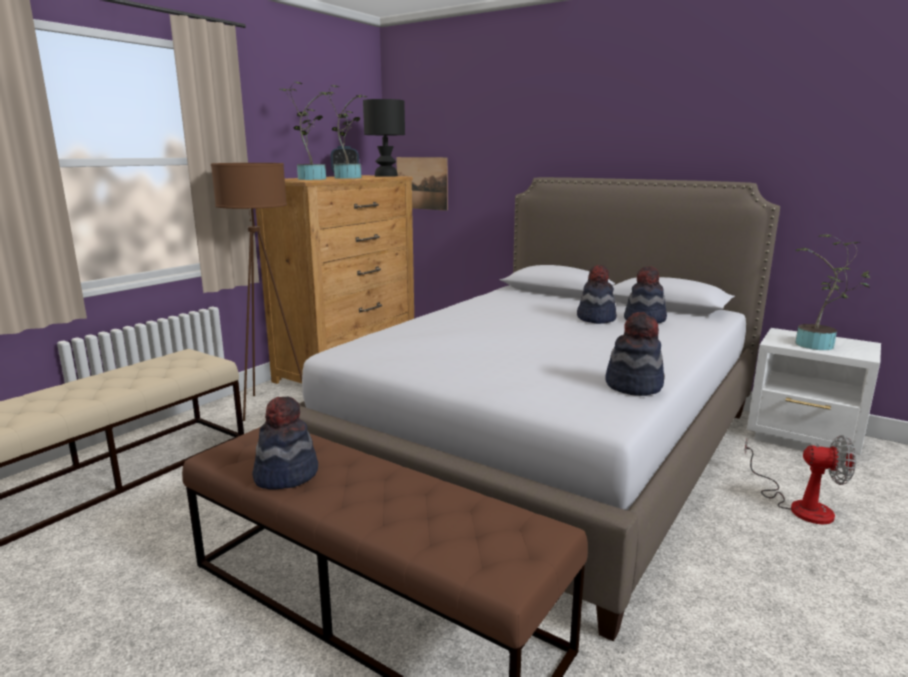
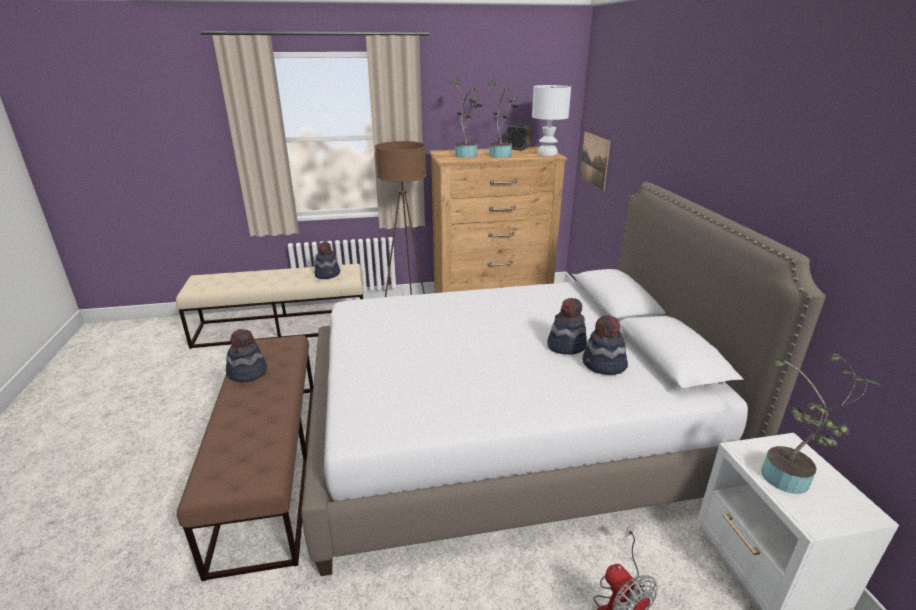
camera: 45 degrees right, 10 degrees up
(385, 176) = (547, 153): black table lamp -> white table lamp
(633, 385) = (426, 420): hat -> hat (328, 274)

